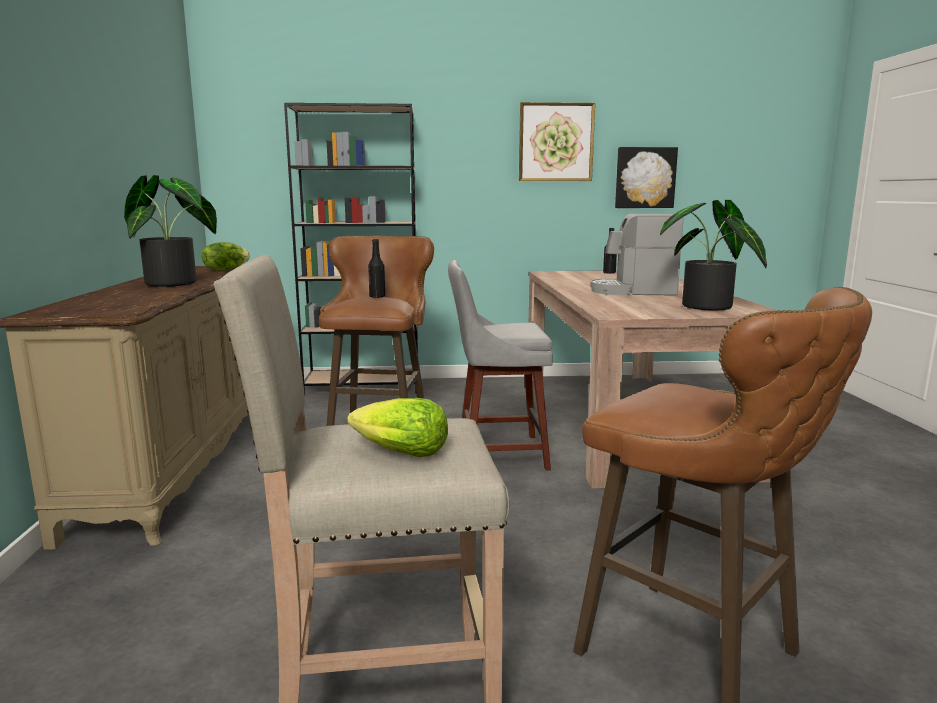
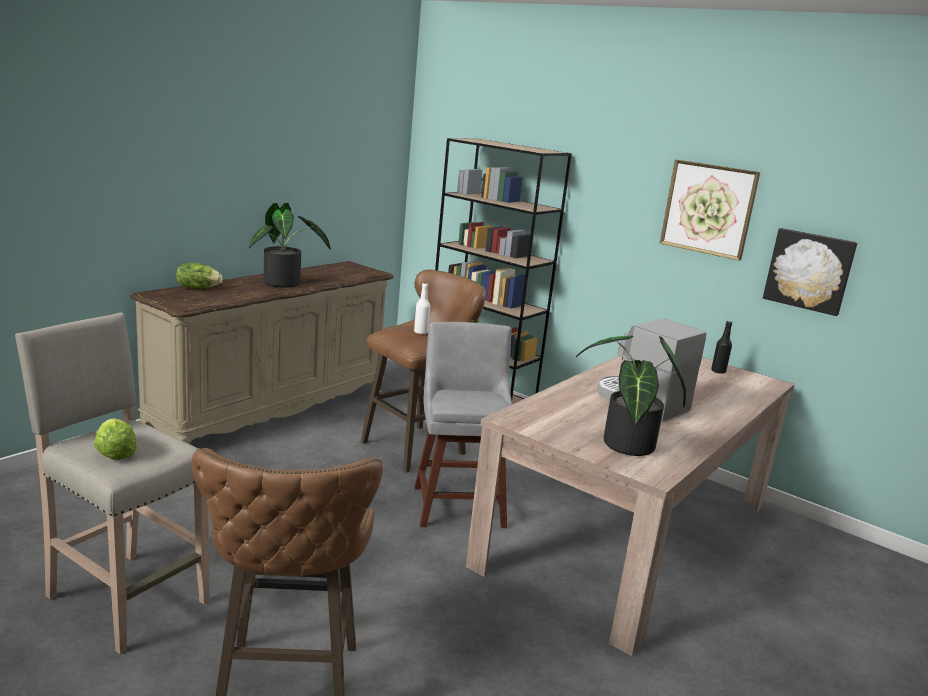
camera: 40 degrees right, 5 degrees up
(225, 269) = (356, 275): lettuce -> lettuce (198, 288)
(377, 297) = (421, 332): black bottle -> white bottle
(495, 453) = (458, 503): grey chair -> grey chair turned 45 degrees clockwise

